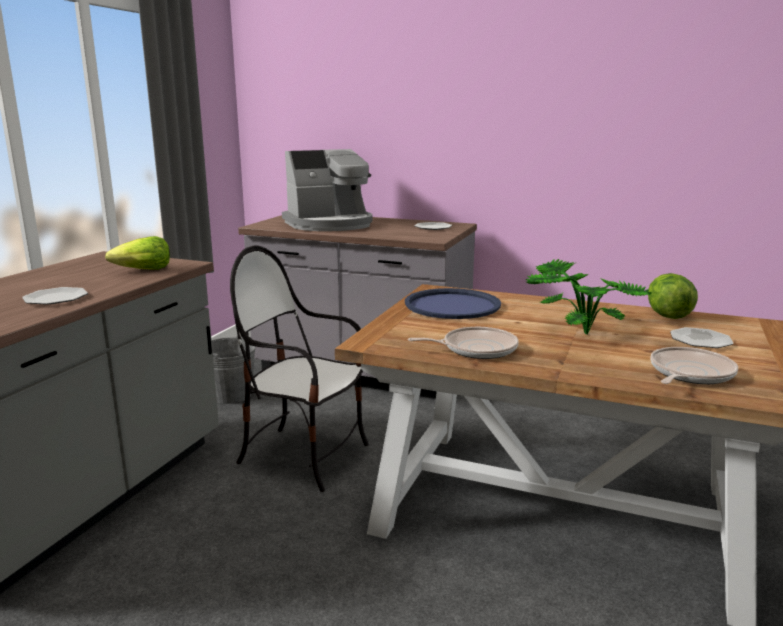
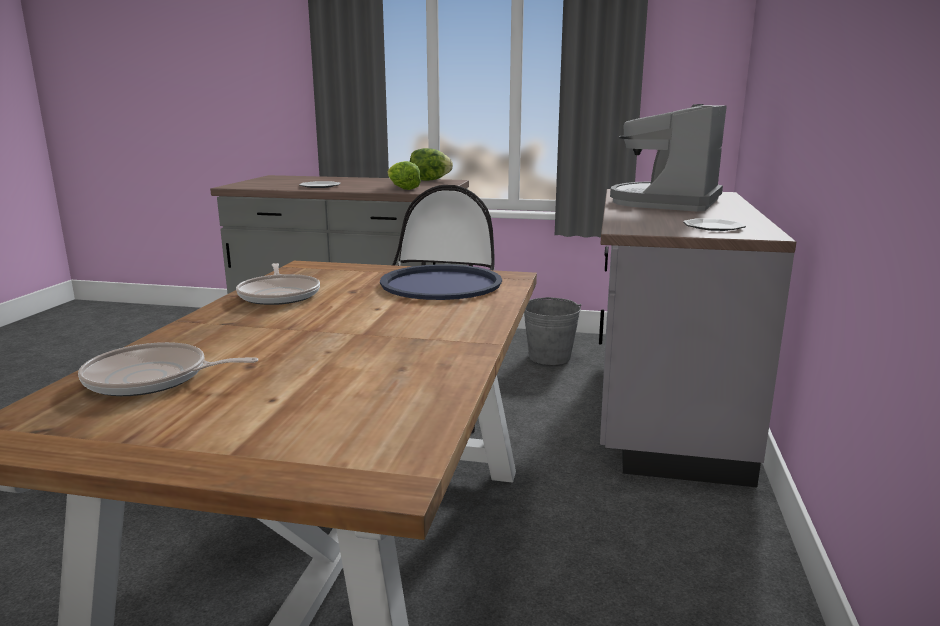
camera: 80 degrees right, 0 degrees up
(330, 224) = (666, 202): coffee machine -> coffee machine turned 60 degrees clockwise
(580, 332) = (334, 334): potted plant -> none
(667, 315) = (430, 391): lettuce -> lettuce (429, 180)
(689, 373) = (153, 379): frying pan -> frying pan turned 150 degrees clockwise
(700, 340) = (290, 401): plate -> none

